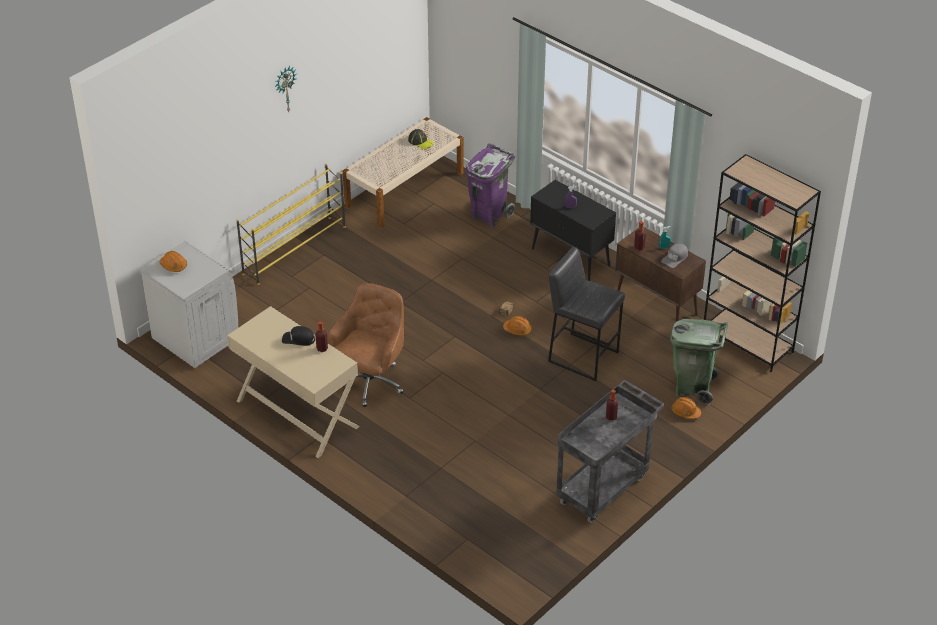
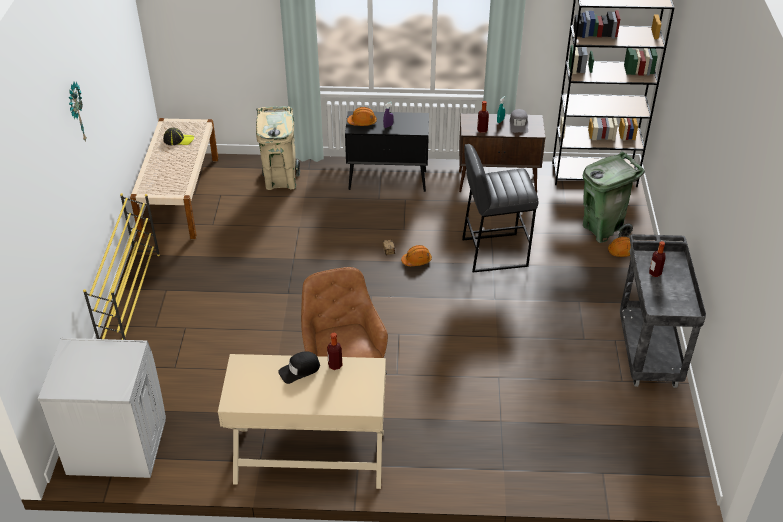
camera: 40 degrees left, 0 degrees up
(173, 266) = (77, 371): orange hard hat -> orange hard hat (362, 122)
(489, 215) = (280, 180): purple trash can -> beige trash can

